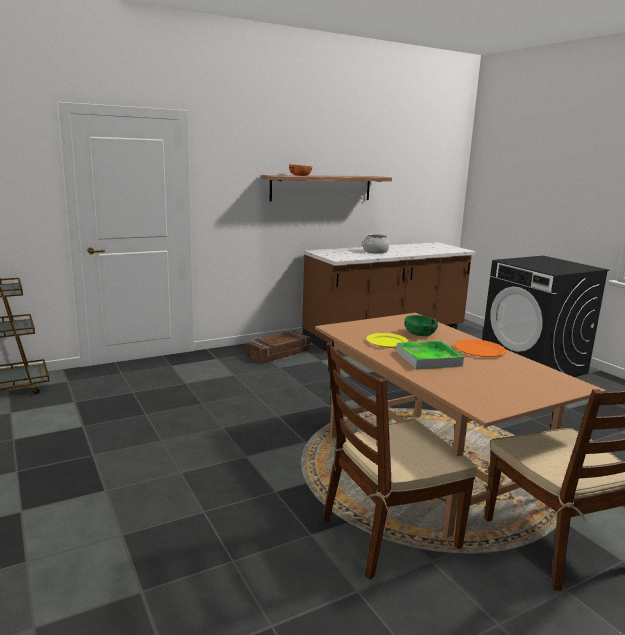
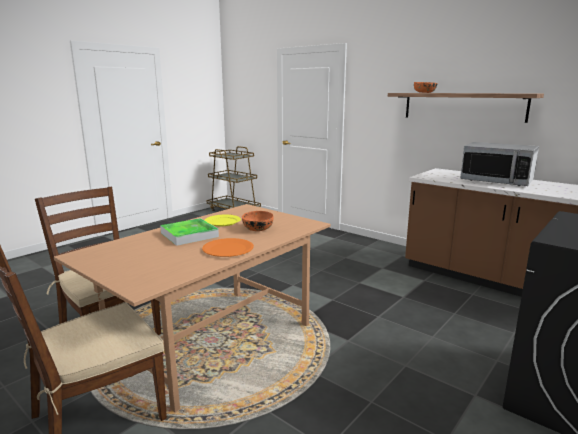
camera: 70 degrees right, 0 degrees up
(278, 353) = (374, 252): crate -> none
(375, 251) = (496, 181): cooking pot -> microwave
(420, 334) = (257, 229): green bowl -> orange bowl

